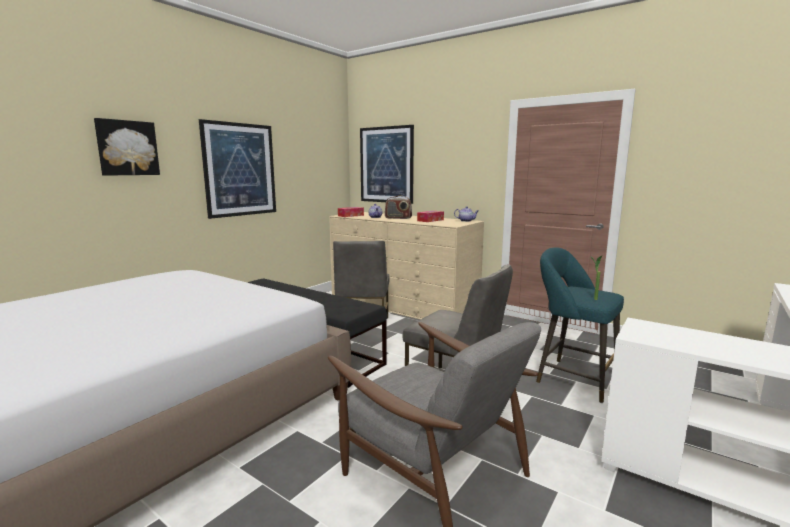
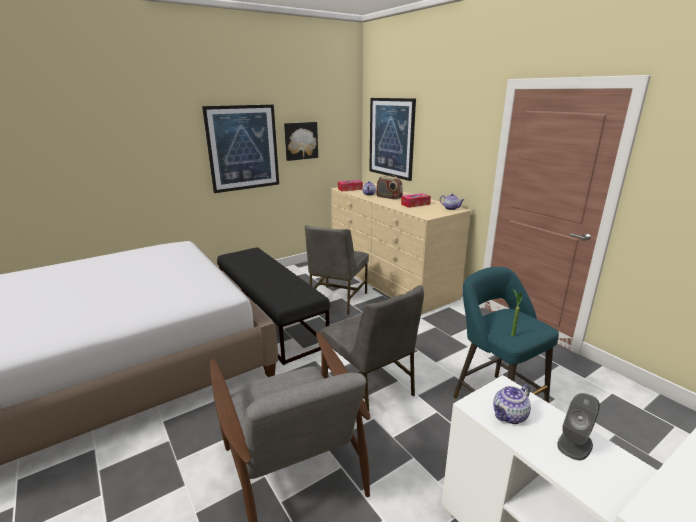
camera: 20 degrees right, 10 degrees up
(127, 148) = (140, 138): picture -> picture (300, 141)
(667, 338) = (509, 416): none -> teapot
(732, 344) = (575, 444): none -> grey speaker

